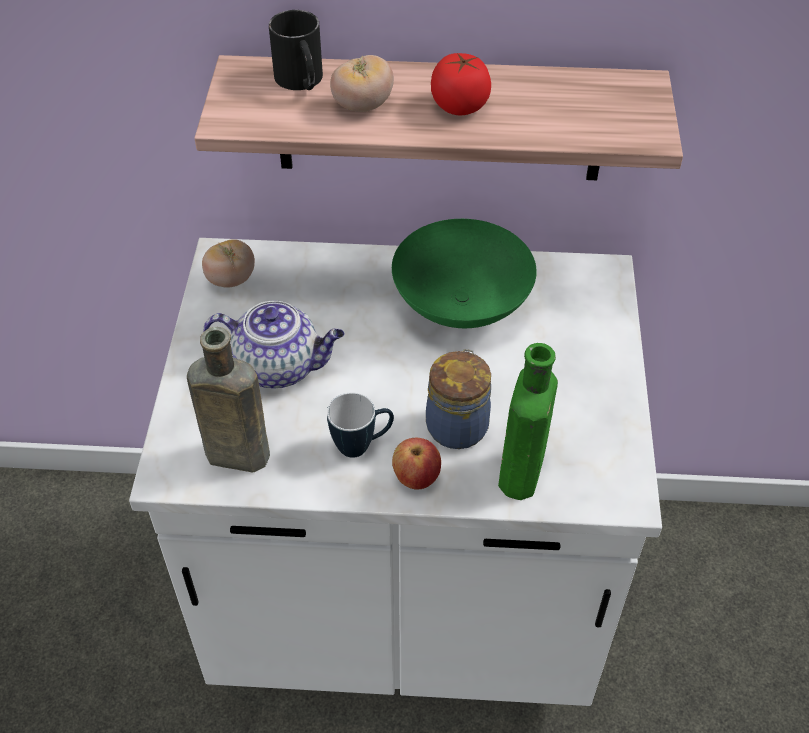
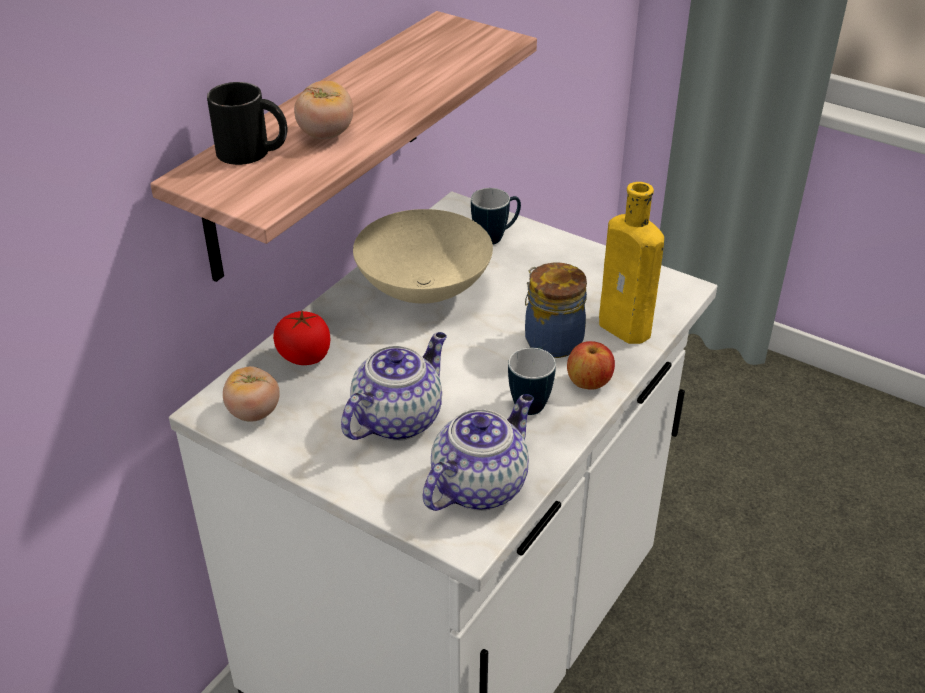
camera: 60 degrees left, 10 degrees down
(233, 454) = (479, 485): brown bottle -> teapot
(459, 106) = (380, 95): tomato -> tomato (304, 356)
(461, 307) = (426, 290): green bowl -> beige bowl
(520, 477) = (627, 329): green bottle -> yellow bottle
(584, 318) = (496, 237): none -> mug

